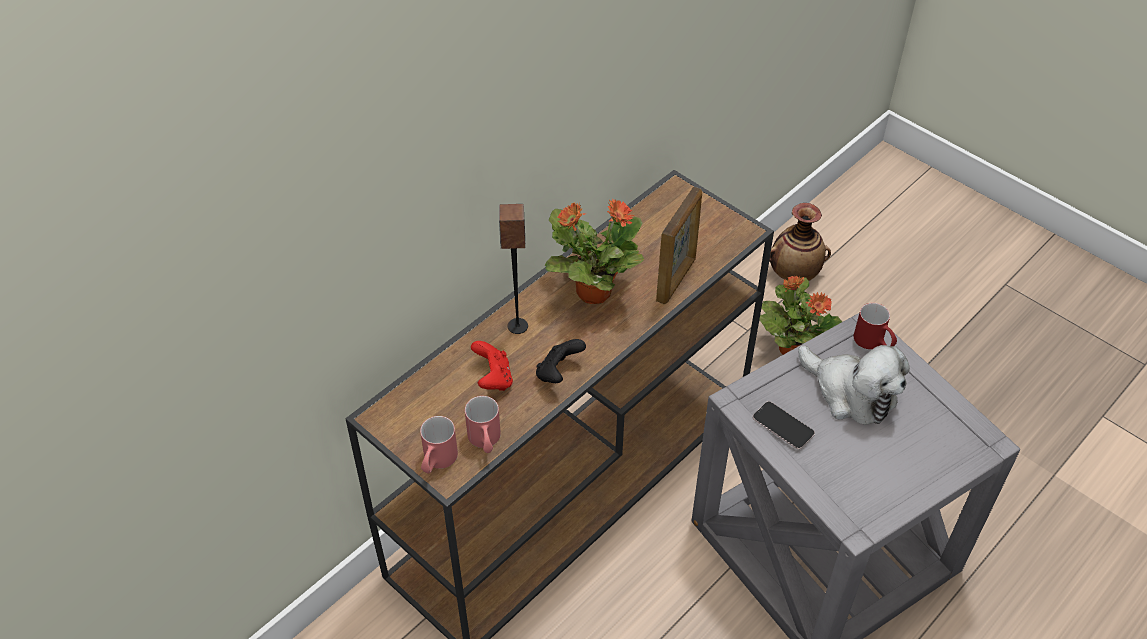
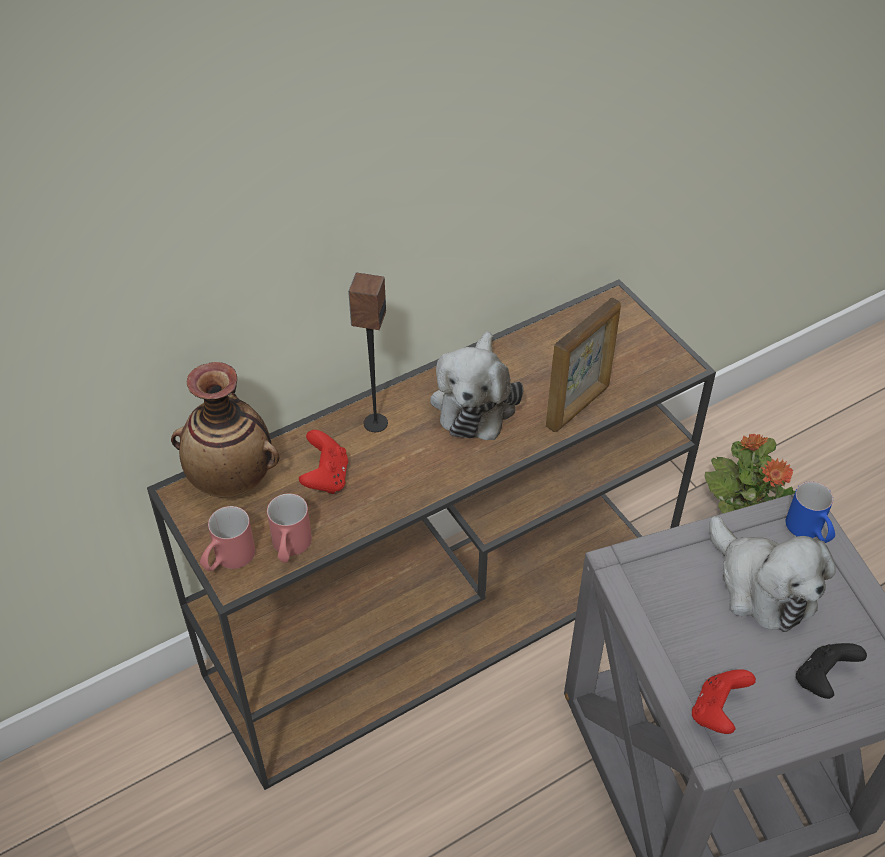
camera: 15 degrees right, 0 degrees up
(558, 373) = (403, 487): black game controller -> black game controller (822, 679)
(592, 291) = (475, 401): potted plant -> plush toy
(783, 426) = (664, 608): phone -> none
(794, 274) = (770, 433): vase -> vase (232, 478)
(847, 495) = (717, 711): none -> red game controller
(873, 343) = (809, 532): red mug -> blue mug

